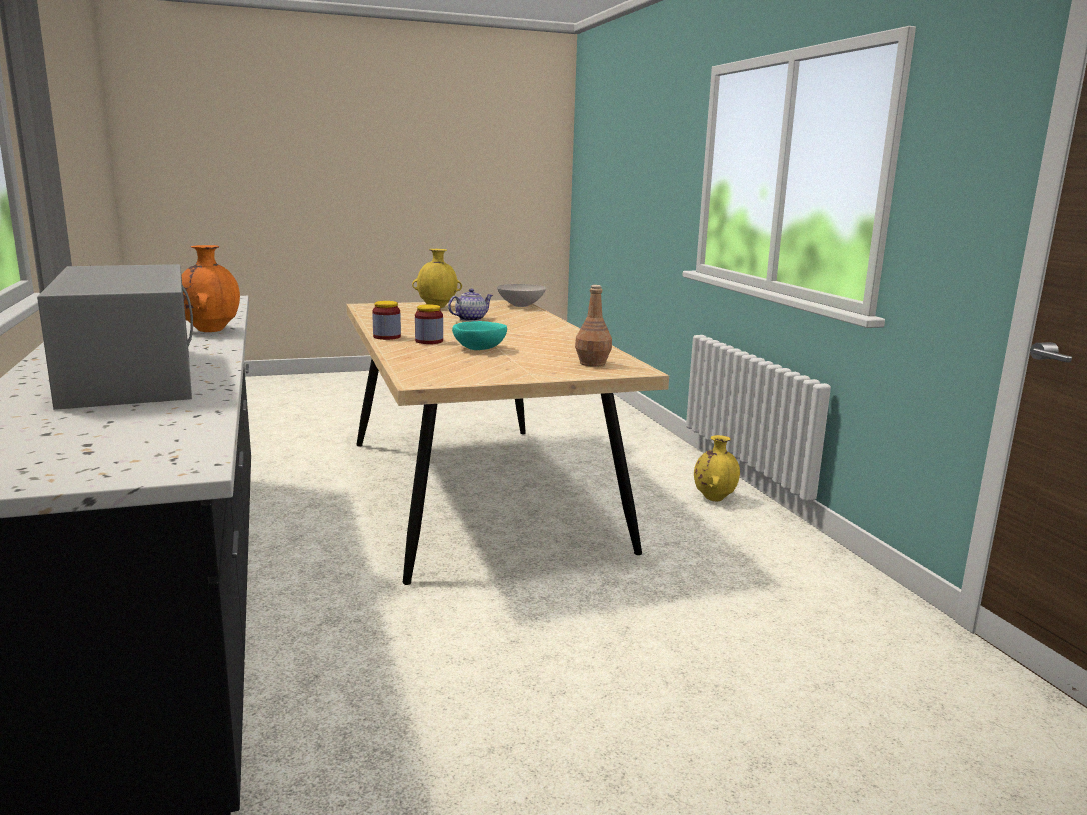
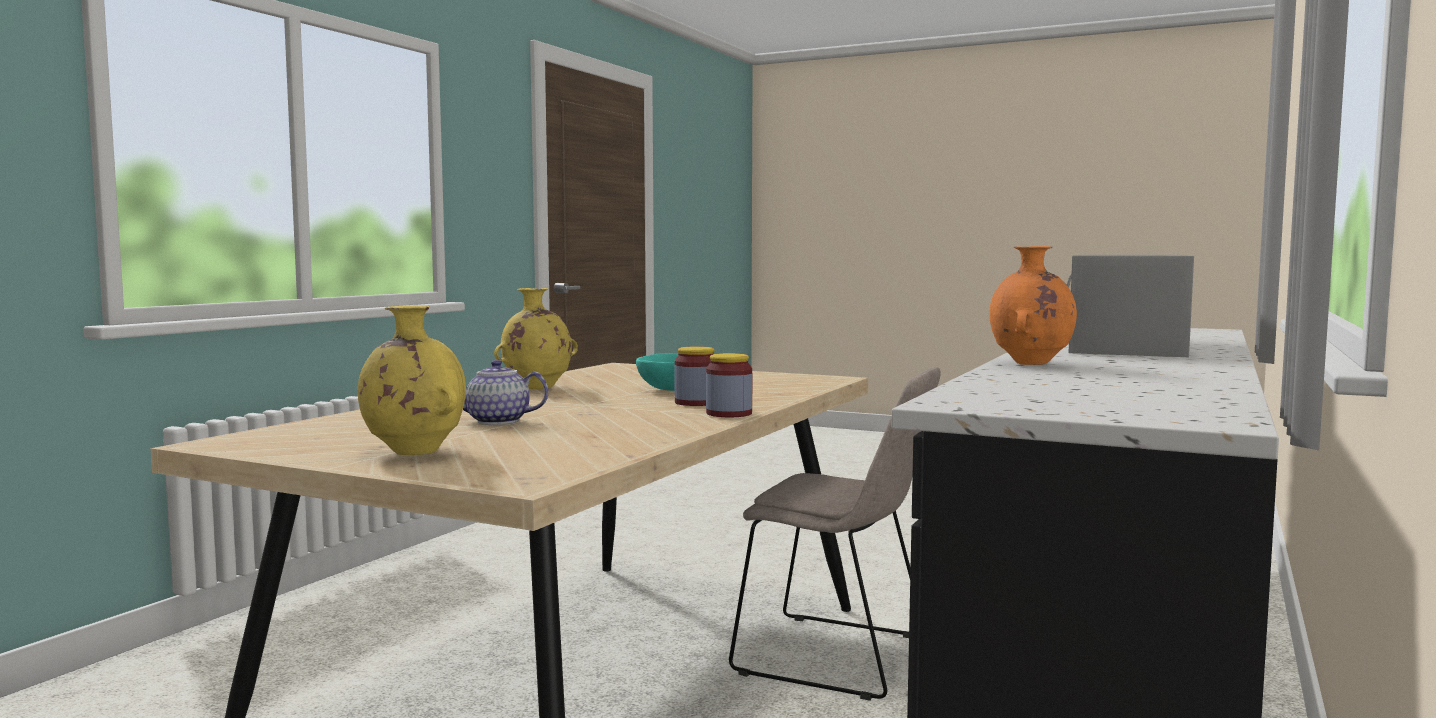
camera: 135 degrees left, 10 degrees down
(365, 544) = (839, 657): none -> beige chair
(521, 305) = (269, 433): white bowl -> none
(592, 363) = (629, 371): brown bottle -> none
(714, 498) = (397, 582): yellow vase -> yellow vase (537, 388)

